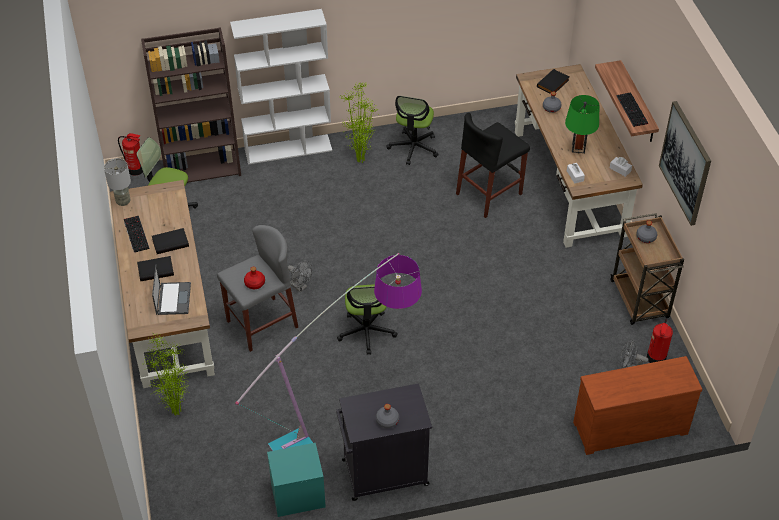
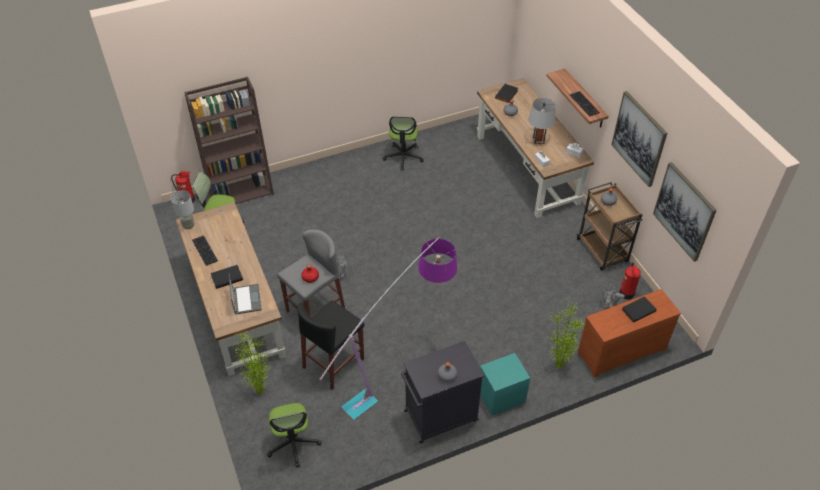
camera: 10 degrees left, 0 degrees up
(170, 242) = (234, 253): black book -> black book (638, 310)
(288, 149) = (306, 169): white bookcase -> none
(297, 494) = (374, 445): turquoise nightstand -> turquoise nightstand (501, 395)
(360, 160) = (364, 171): potted plant -> potted plant (558, 365)
(366, 332) = (400, 304): office chair -> office chair (293, 443)
(489, 194) = (469, 185): black stool -> black stool (333, 363)
(578, 148) = (538, 140): green table lamp -> grey table lamp
(723, 262) = (684, 211): none -> picture

